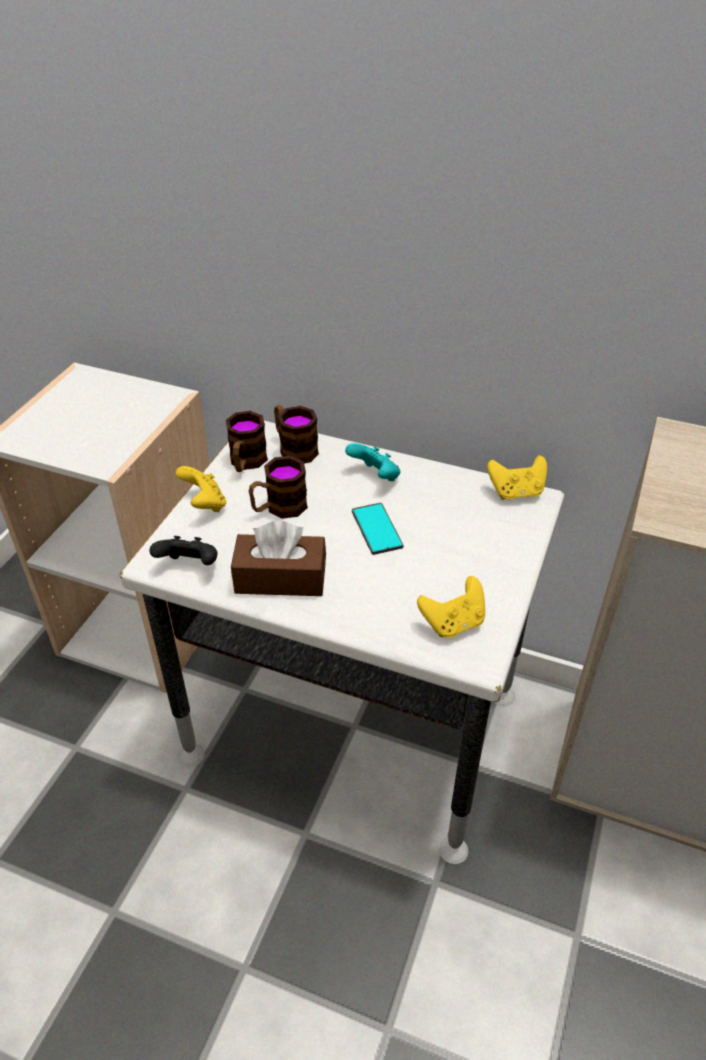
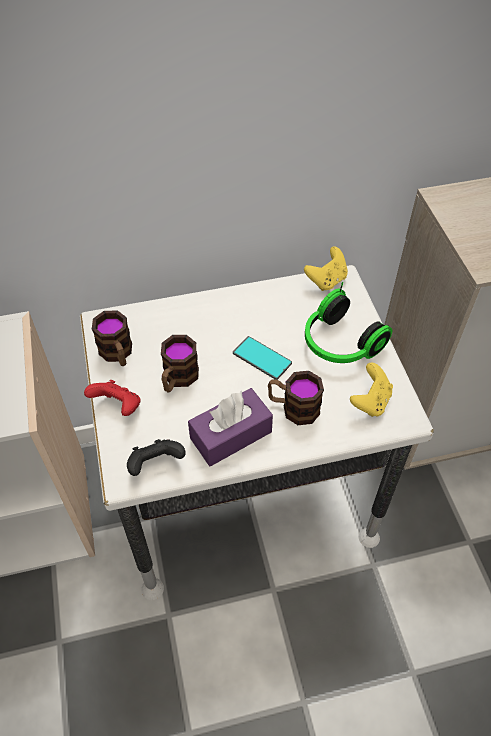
camera: 35 degrees left, 10 degrees up
(204, 504) = (118, 406): yellow game controller -> red game controller
(280, 578) = (231, 435): brown tissue box -> purple tissue box
(294, 448) = (143, 323): mug -> mug (293, 408)
(375, 476) = (224, 316): turquoise game controller -> none
(471, 555) = (339, 344): none -> headphones

